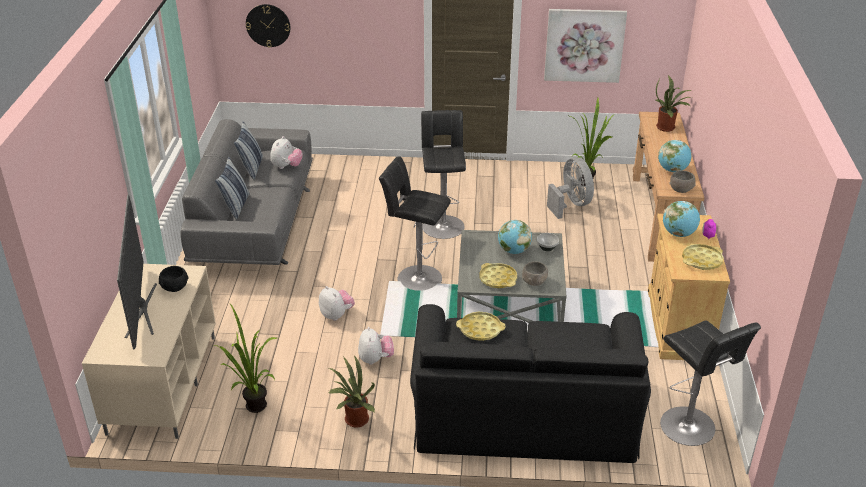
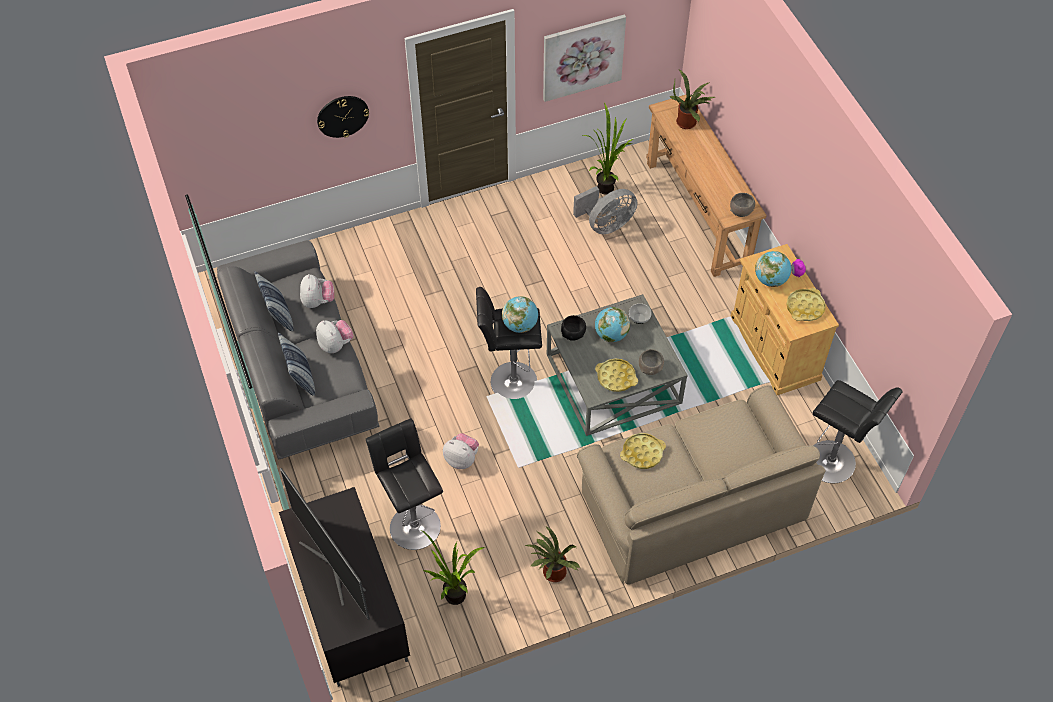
camera: 25 degrees left, 20 degrees up
(162, 383) = (348, 607): beige tv stand -> black tv stand
(175, 287) = (344, 526): black bowl -> black bowl (573, 334)
(268, 25) = (231, 144): wall clock -> wall clock (342, 116)
(375, 359) = (530, 497): plush toy -> plush toy (335, 344)
(443, 225) = (495, 300): black stool -> black stool (413, 524)
(524, 411) = (692, 502): black sofa -> beige sofa
(571, 204) = (606, 225): grey fan -> grey fan turned 105 degrees clockwise
(672, 170) = (721, 186): globe -> globe (520, 325)

